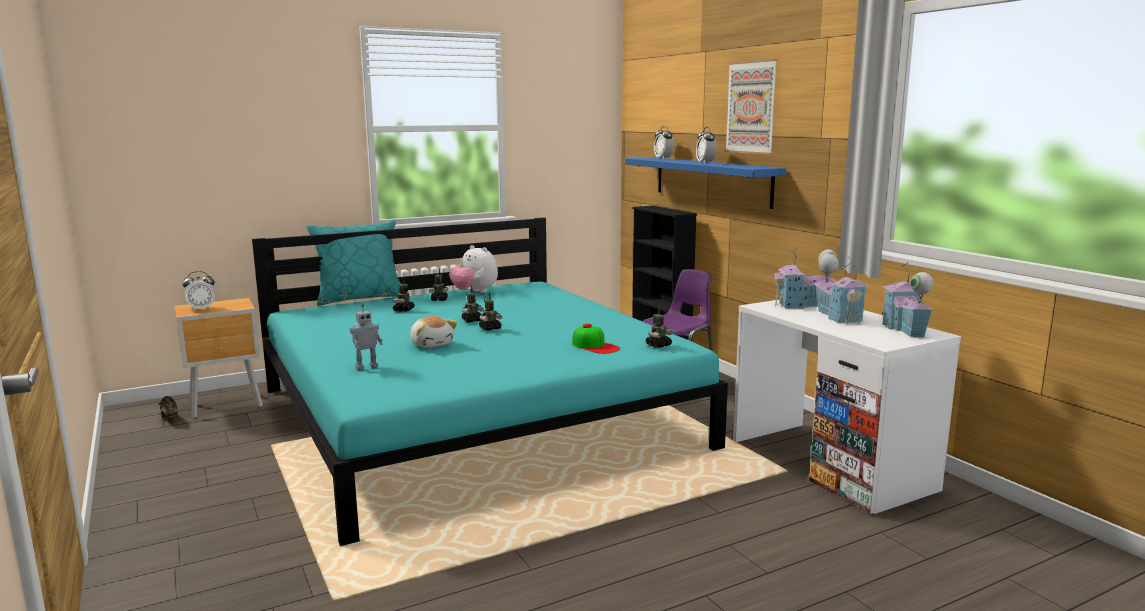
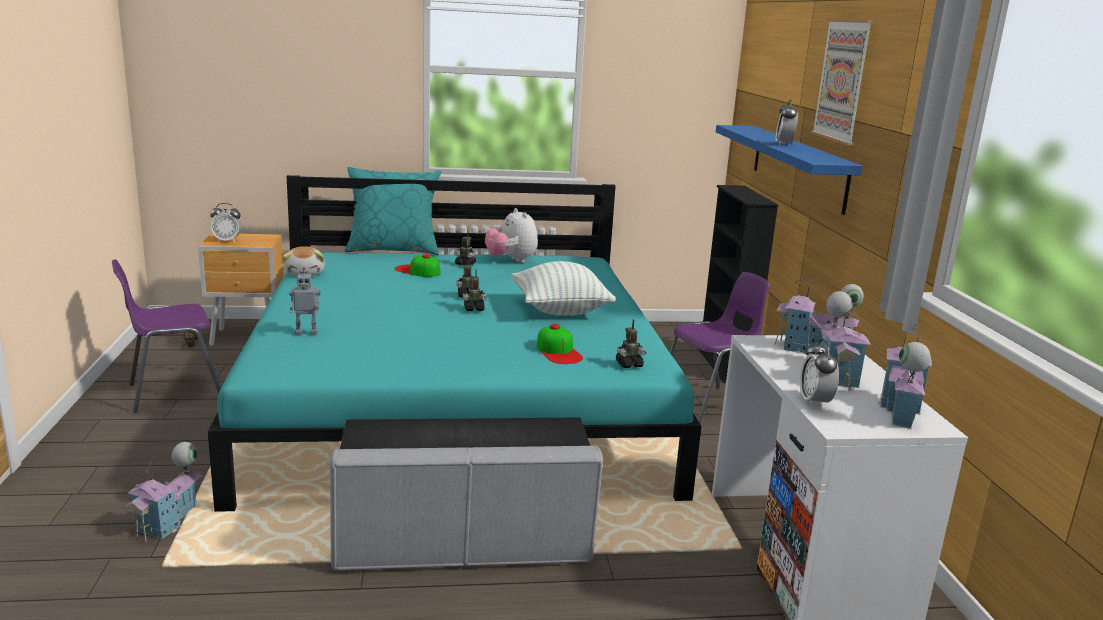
camera: 20 degrees right, 5 degrees up
(194, 463) = (173, 392): none -> purple chair
(302, 564) = (169, 521): none -> toy house
(403, 310) = (417, 271): toy robot -> cap
(432, 344) = (397, 317): plush toy -> plush toy (305, 273)
(559, 319) = (560, 310): none -> pillow
(582, 515) = (464, 541): none -> grey ottoman
(663, 159) = (756, 131): alarm clock -> alarm clock (814, 402)

